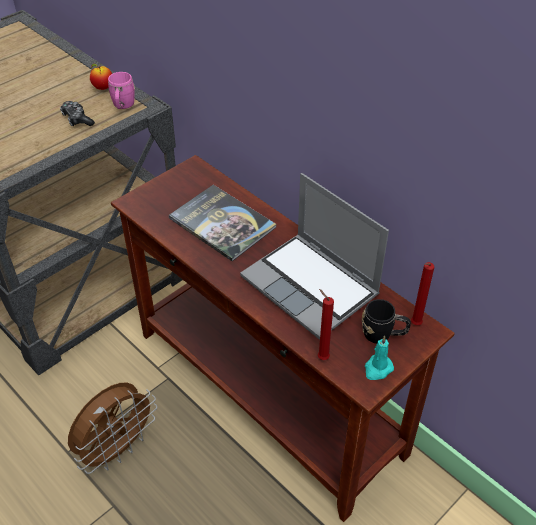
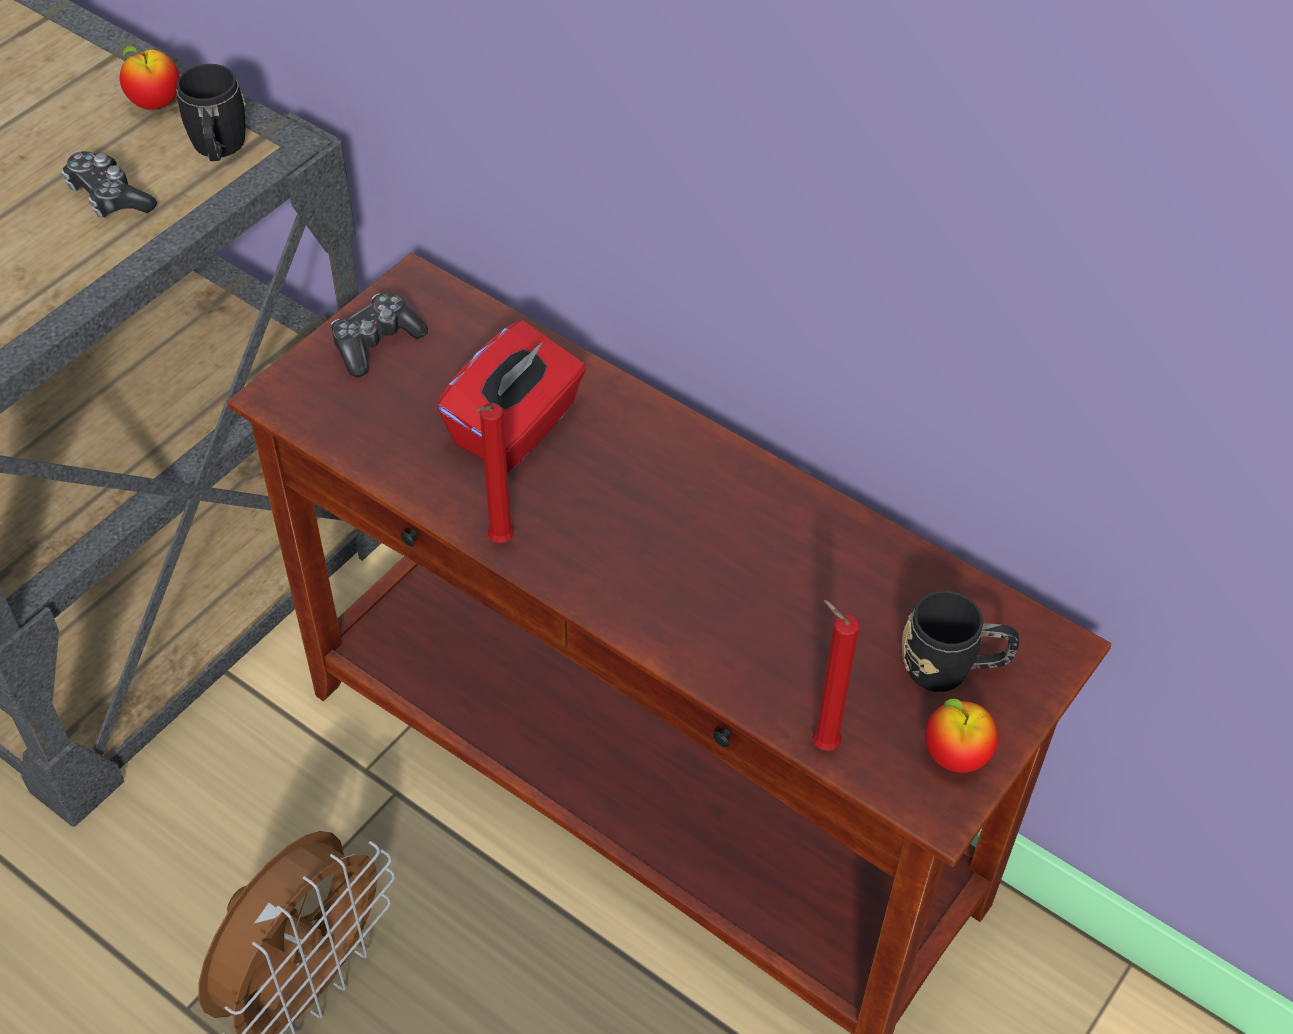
camera: 10 degrees left, 5 degrees up
(123, 106) = (219, 150): pink mug -> black mug
(173, 186) = (376, 343): none -> game controller
(222, 223) = (516, 427): book -> red tissue box
(312, 286) = (764, 567): laptop -> none
(377, 369) = (955, 755): turquoise candle -> apple
(414, 325) = (1019, 635): red candle -> red candle (498, 542)

